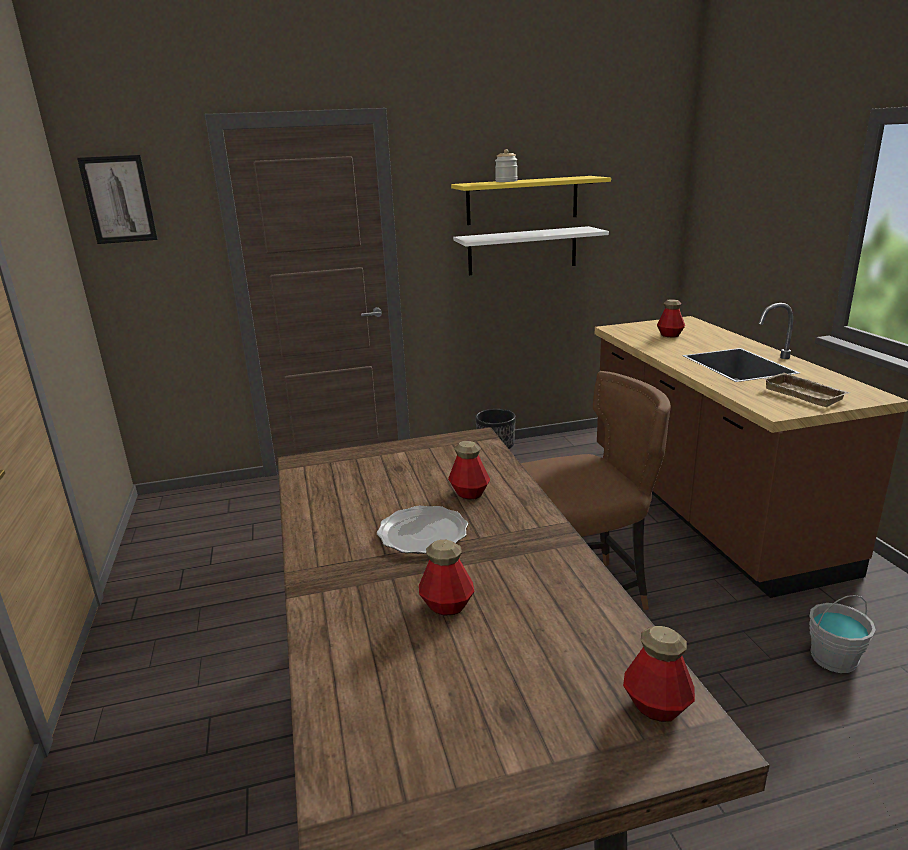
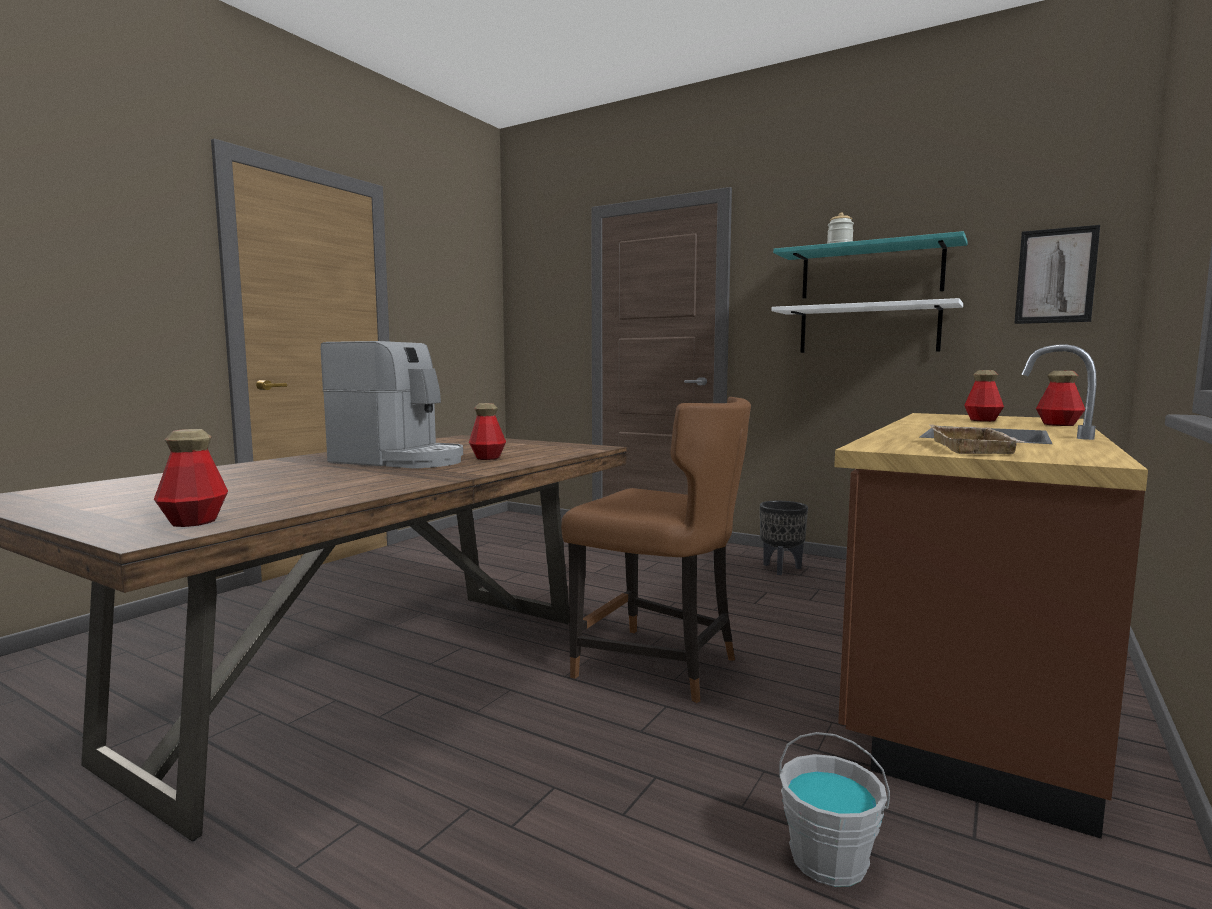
camera: 45 degrees right, 15 degrees down
(119, 199) = (531, 274): picture -> picture (1055, 276)
(422, 533) = (400, 460): plate -> coffee machine
(447, 606) = (297, 475): bottle -> bottle (1058, 424)
(522, 200) = (871, 271): yellow shelf -> turquoise shelf

